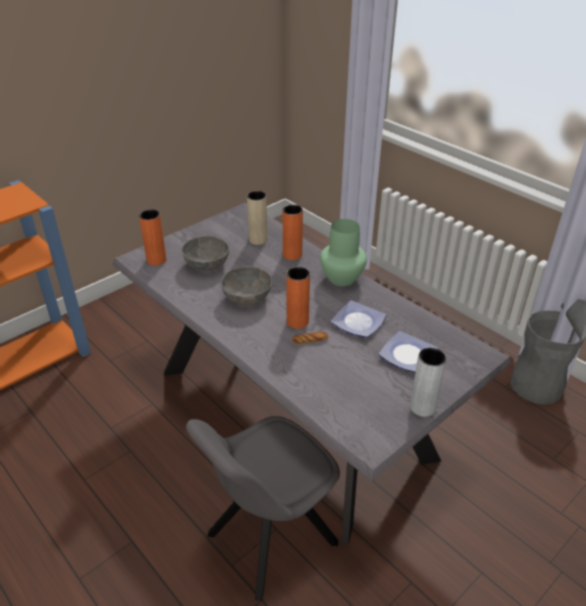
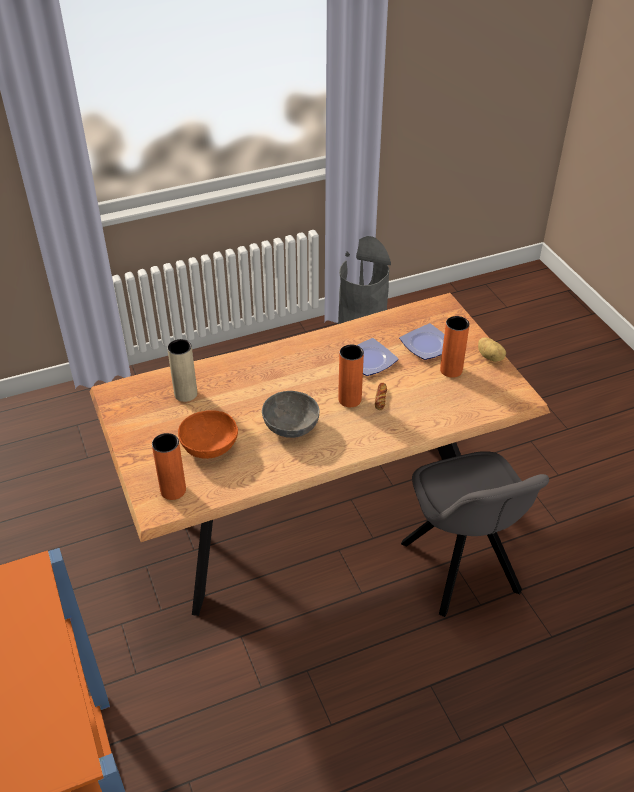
camera: 70 degrees left, 5 degrees up
(206, 264) = (209, 447): grey bowl -> orange bowl
(292, 255) = (233, 374): orange vase -> orange vase (451, 370)
(292, 413) = (317, 509): grey dining table -> brown dining table
(342, 278) = (296, 350): green vase -> none
(422, 407) = (490, 357): grey vase -> potato

